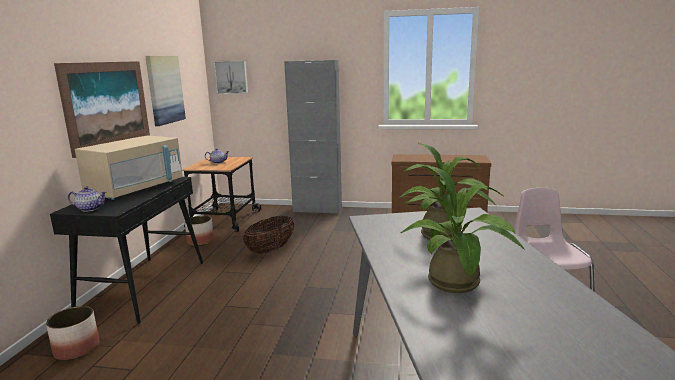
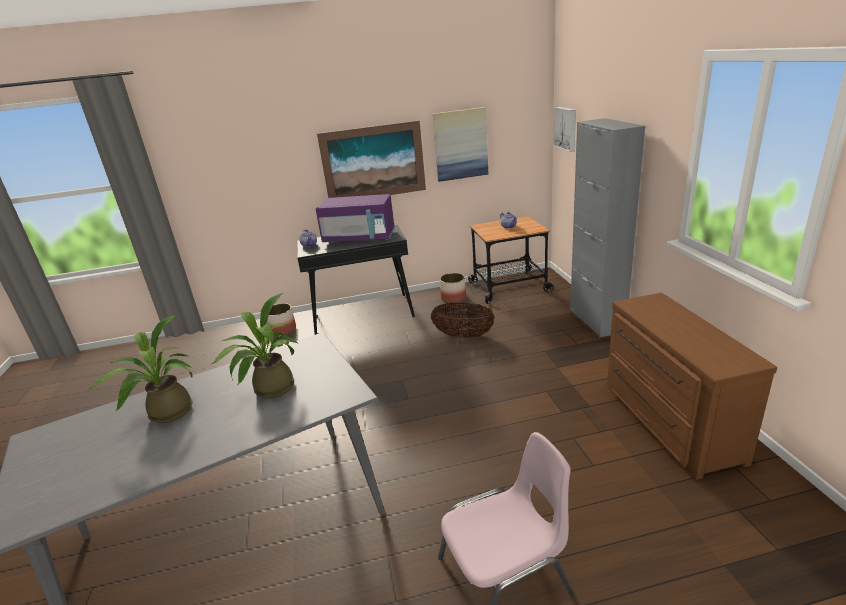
camera: 70 degrees right, 10 degrees up
(136, 189) = (360, 238): beige microwave -> purple microwave

